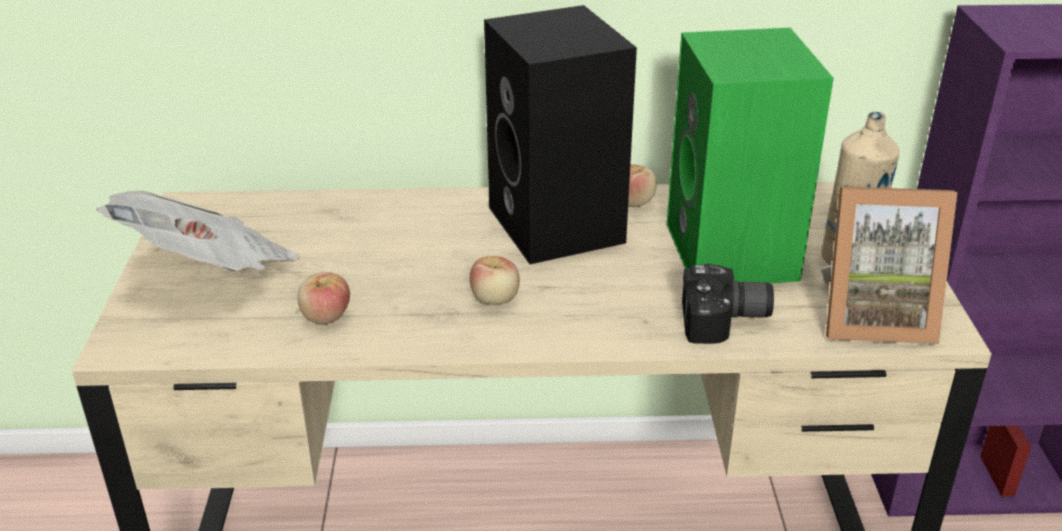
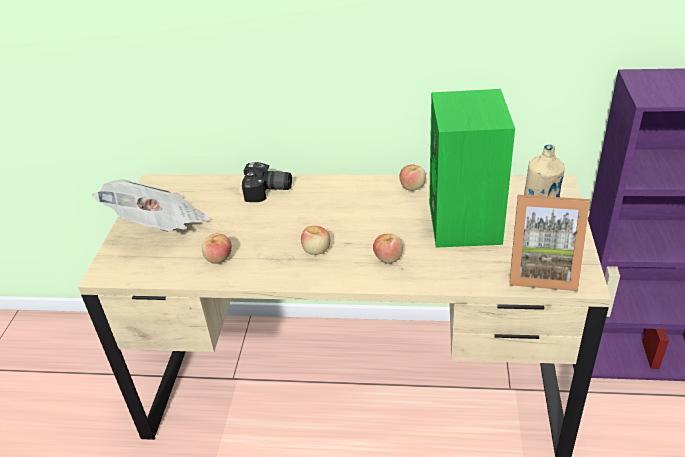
camera: 10 degrees right, 5 degrees up
(560, 226) = (364, 202): black speaker -> none
(619, 307) = (388, 258): none -> apple
(725, 322) = (449, 271): camera -> camera (268, 192)

